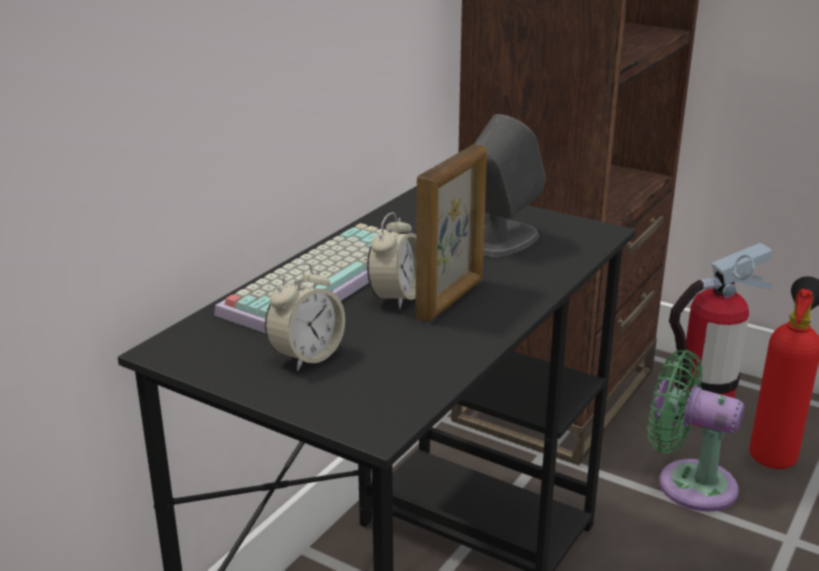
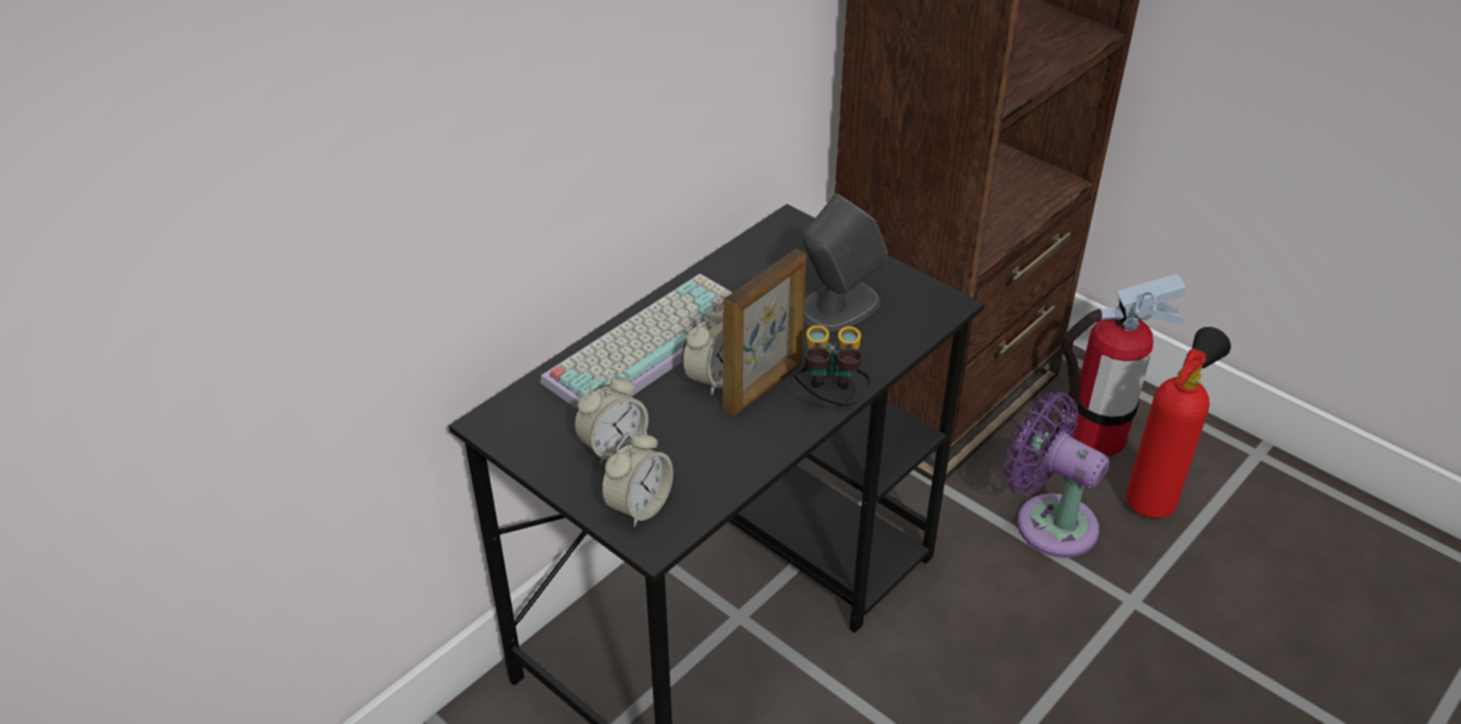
camera: 10 degrees right, 15 degrees up
(350, 401) = (638, 506): none -> alarm clock
(521, 303) = (829, 400): none -> binoculars
(688, 483) = (1048, 521): green fan -> purple fan

